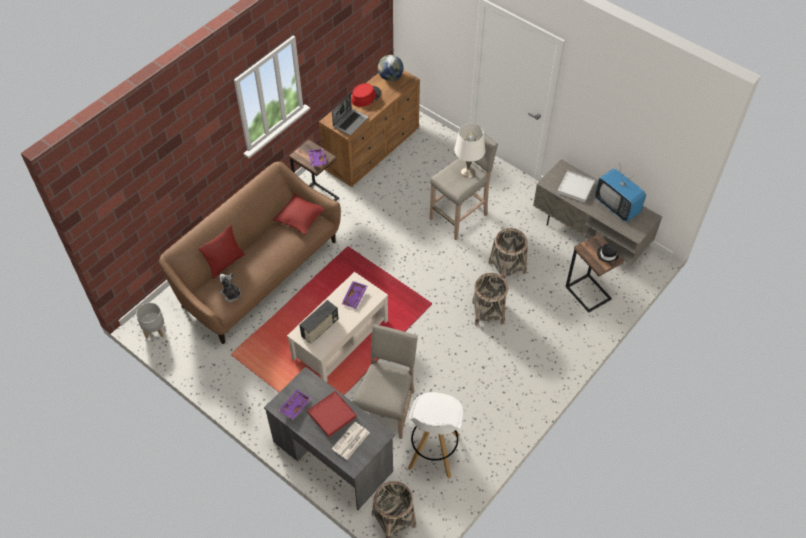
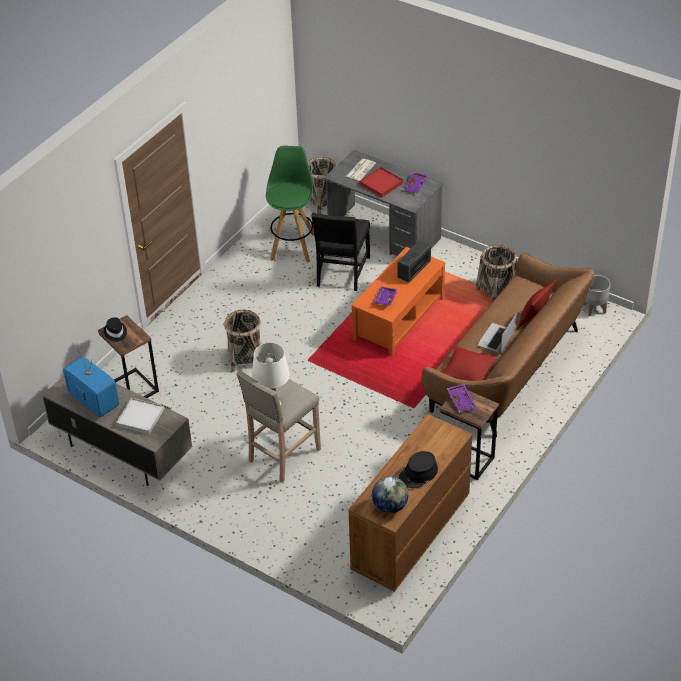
camera: 175 degrees right, 10 degrees down
(231, 294) = (515, 292): plush toy -> none
(340, 339) = (399, 319): beige coffee table -> orange coffee table
(350, 122) = (430, 436): laptop -> laptop (496, 339)
(365, 96) = (418, 474): red hat -> black hat
(387, 406) = (341, 272): beige chair -> black chair
(433, 452) = (293, 246): white stool -> green stool
(507, 268) = (224, 404): basket -> basket (496, 292)

